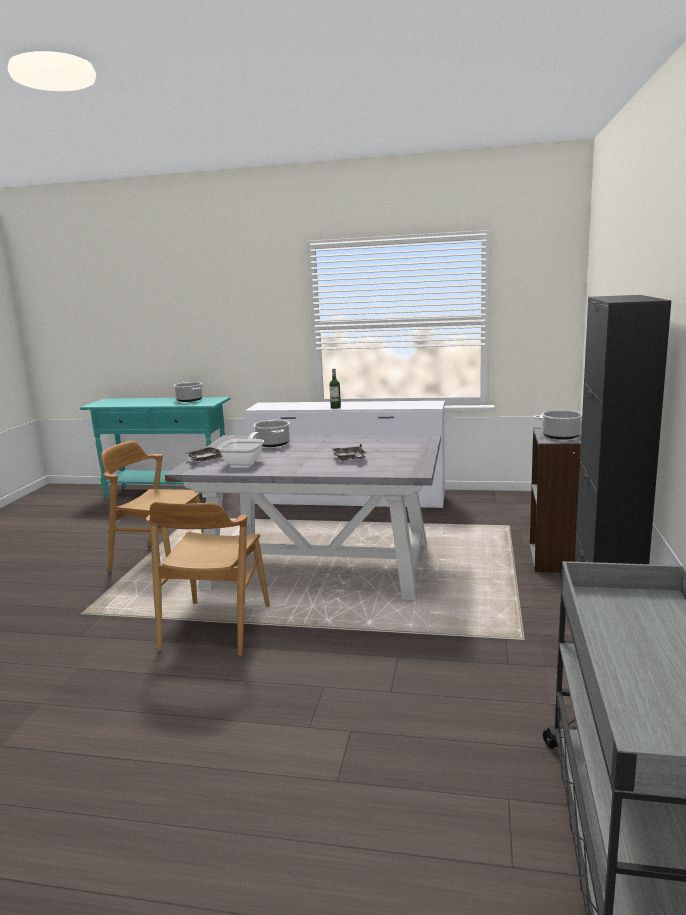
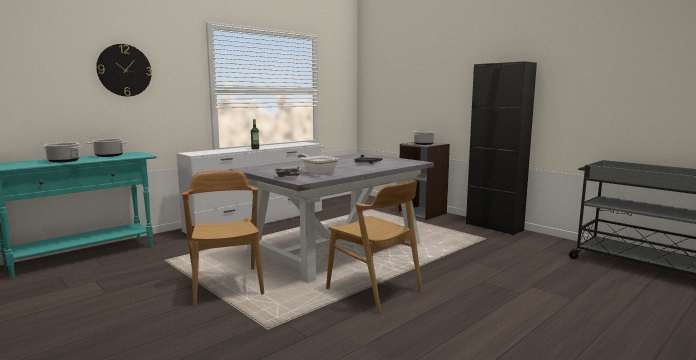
camera: 55 degrees left, 5 degrees down
(160, 561) = (227, 285): brown chair -> brown chair turned 105 degrees clockwise
(216, 309) = (124, 70): none -> wall clock
(272, 444) = (290, 166): cooking pot -> cooking pot (63, 161)

